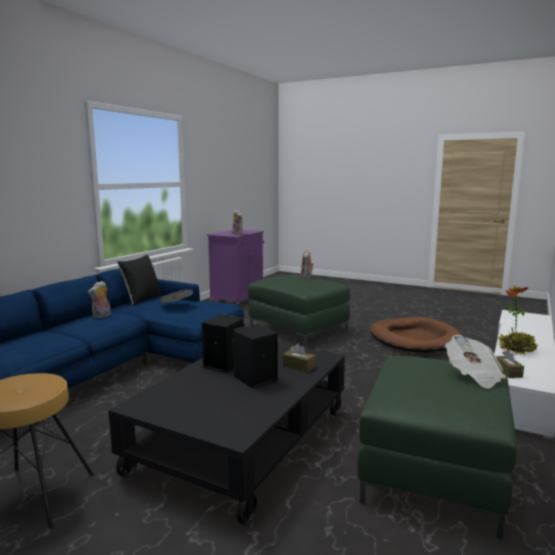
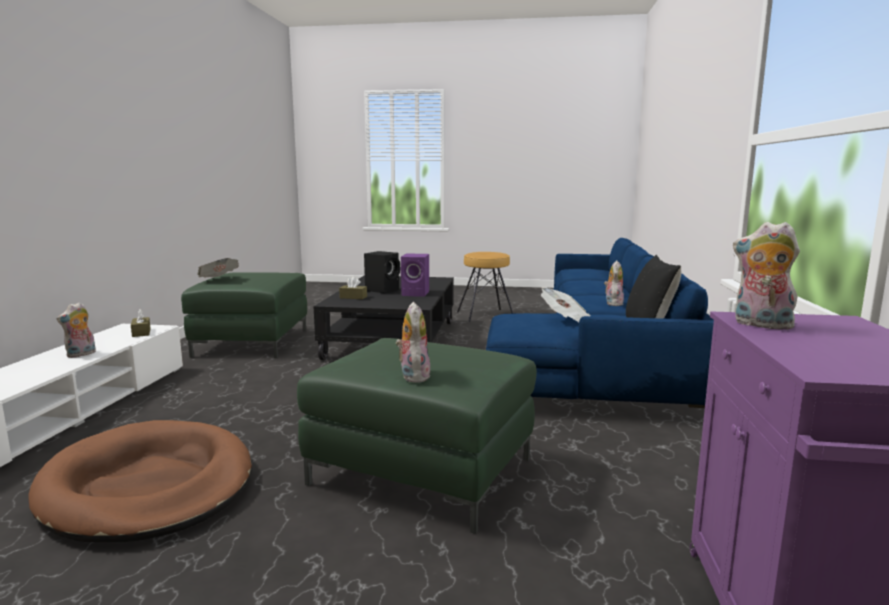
camera: 160 degrees right, 0 degrees up
(223, 364) = (416, 293): black speaker -> purple speaker
(516, 350) = (81, 354): potted plant -> plush toy

